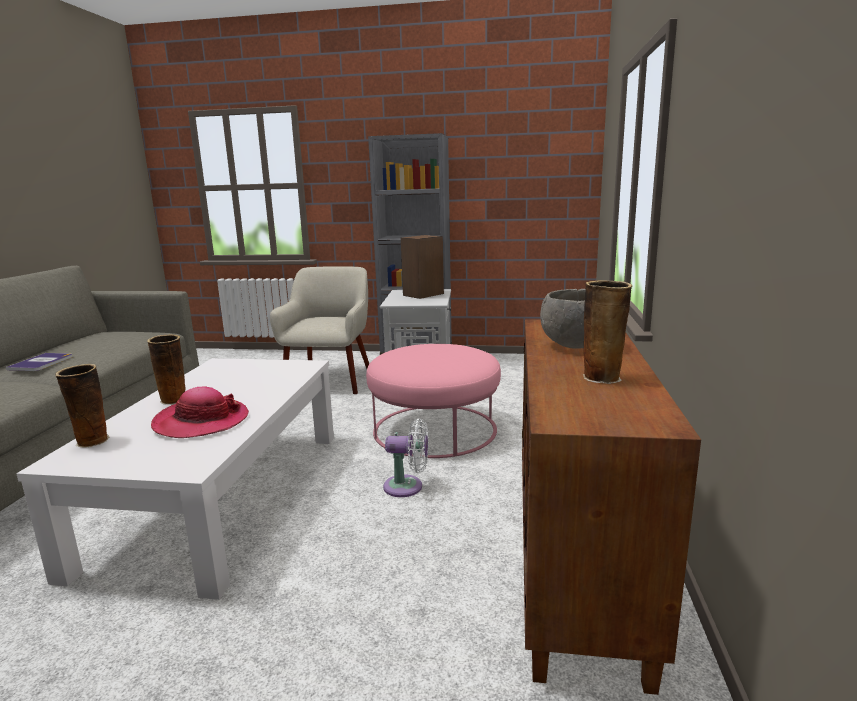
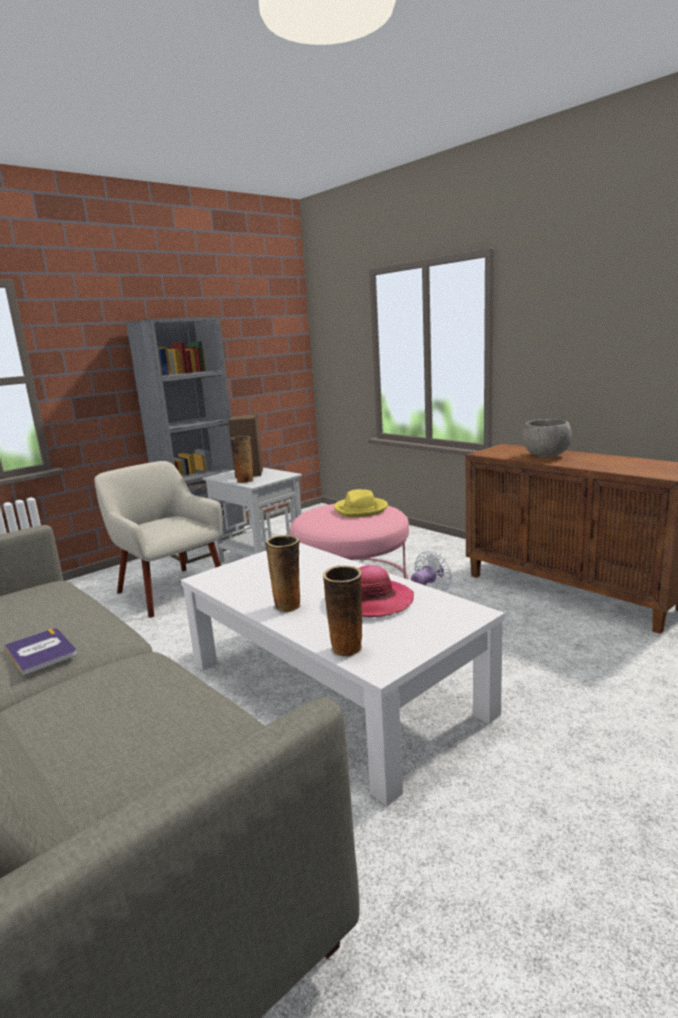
camera: 50 degrees left, 0 degrees up
(448, 356) = (361, 509): none -> yellow hat
(602, 377) = (610, 461): vase -> vase (245, 481)

